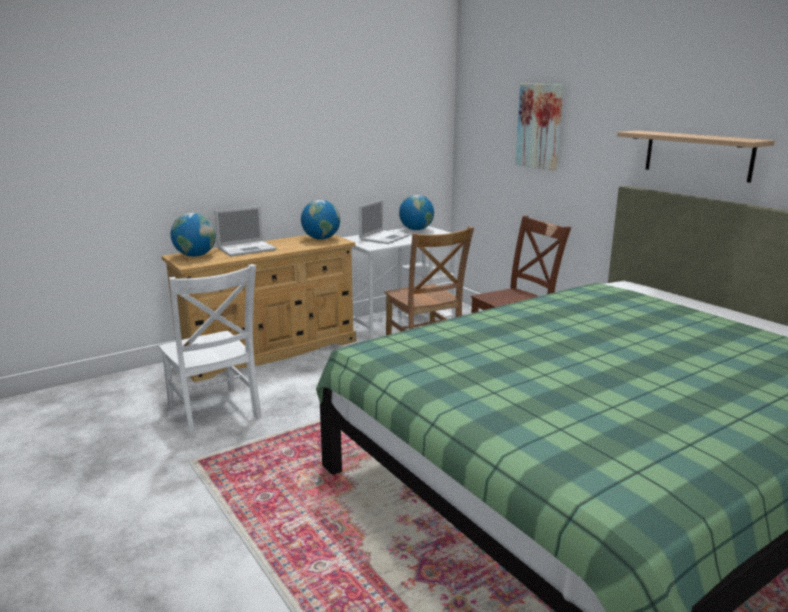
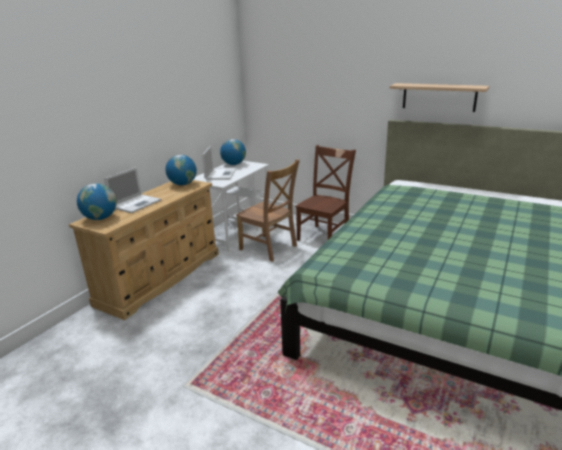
camera: 25 degrees left, 5 degrees up
(214, 414) = (166, 341): white chair -> none
(539, 126) = (318, 83): picture -> none

